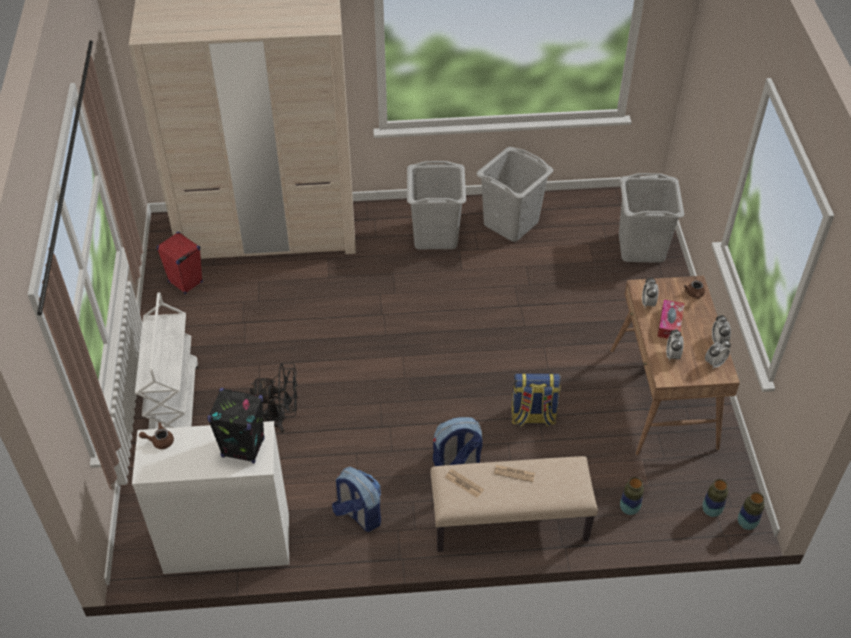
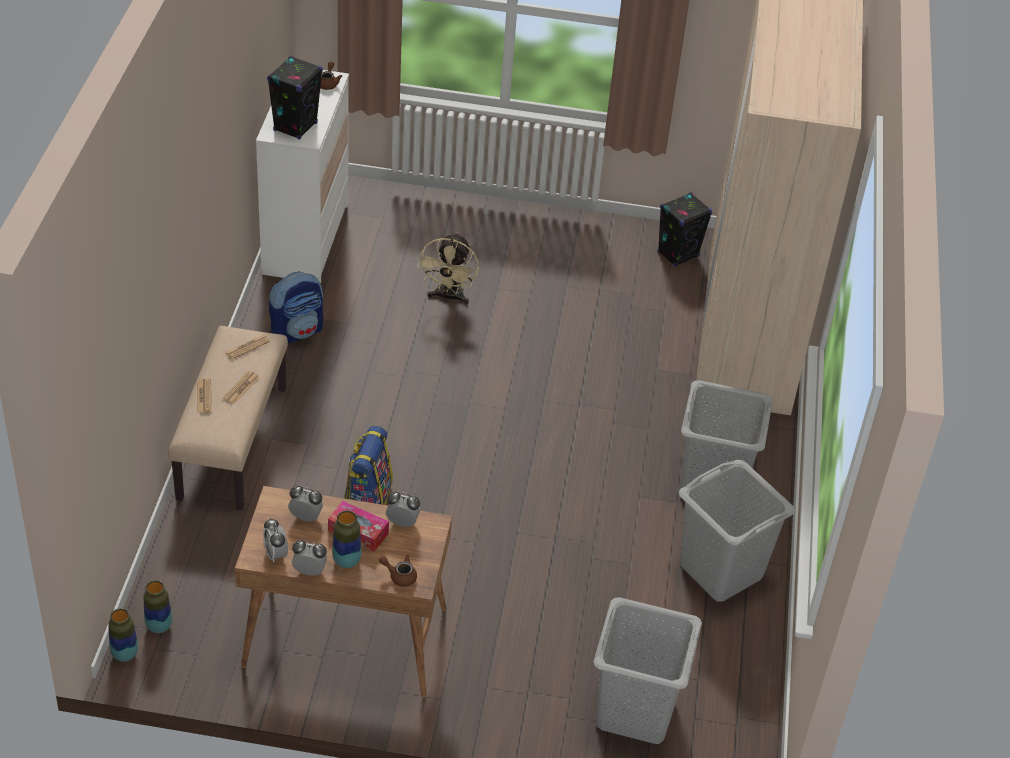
camera: 100 degrees right, 5 degrees down
(174, 402) = (498, 227): white cart -> none
(185, 282) = (678, 254): red speaker -> black speaker
(281, 417) = (448, 297): black fan -> beige fan
(456, 462) = (331, 419): backpack -> none
(535, 496) = (204, 397): none -> newspaper
(629, 508) = (199, 549): vase -> vase (346, 561)

